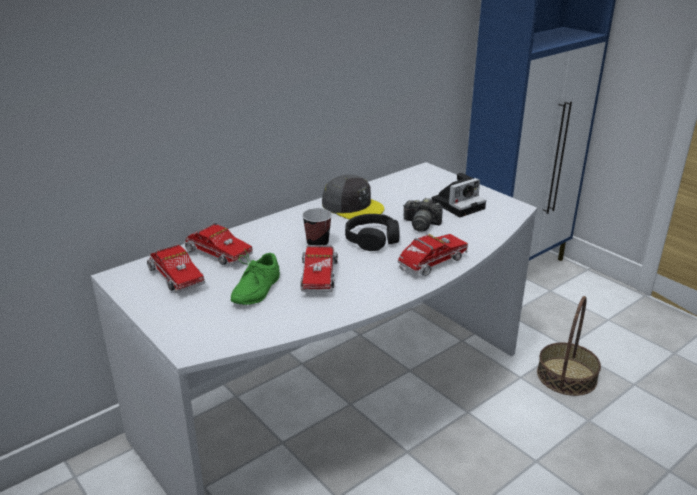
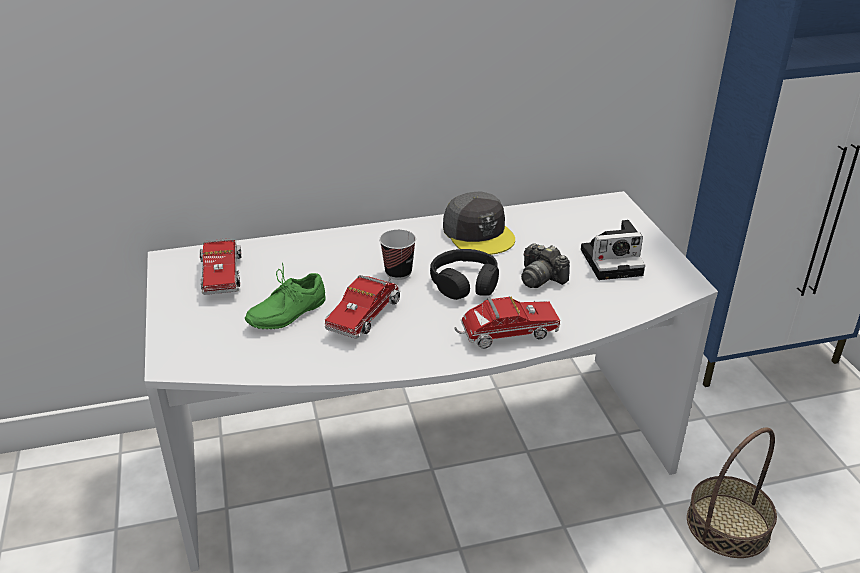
camera: 25 degrees right, 5 degrees up
(216, 254) = (282, 258): toy truck -> none

